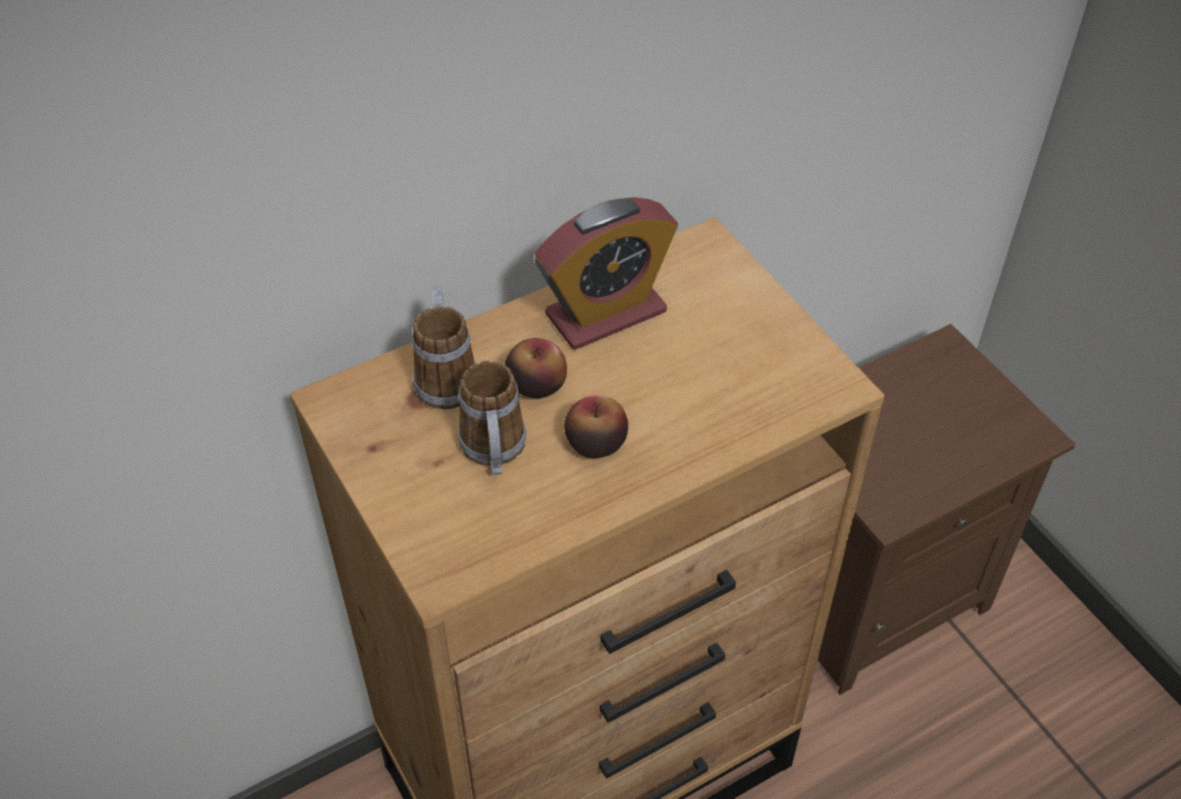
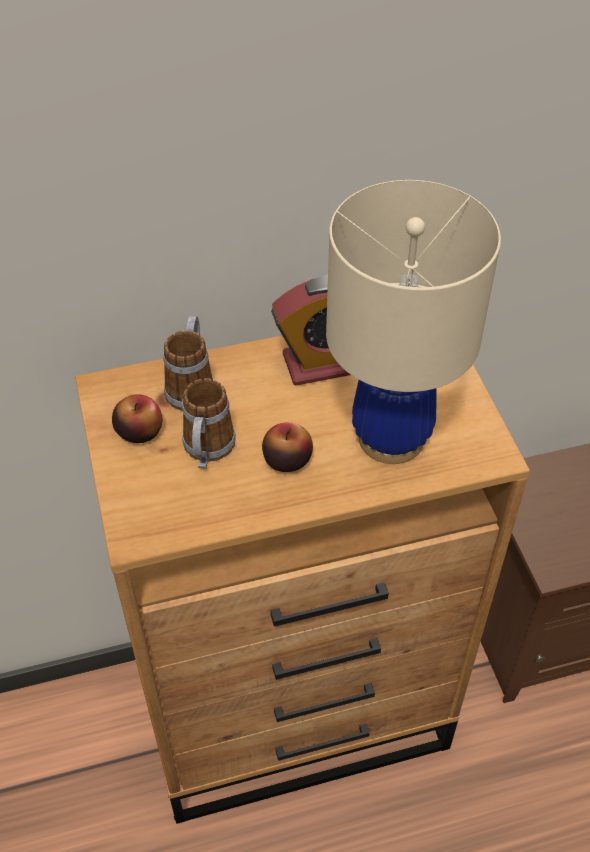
camera: 15 degrees right, 0 degrees up
(536, 384) = (257, 405): apple -> apple (139, 431)
(711, 390) = (390, 437): none -> beige table lamp

